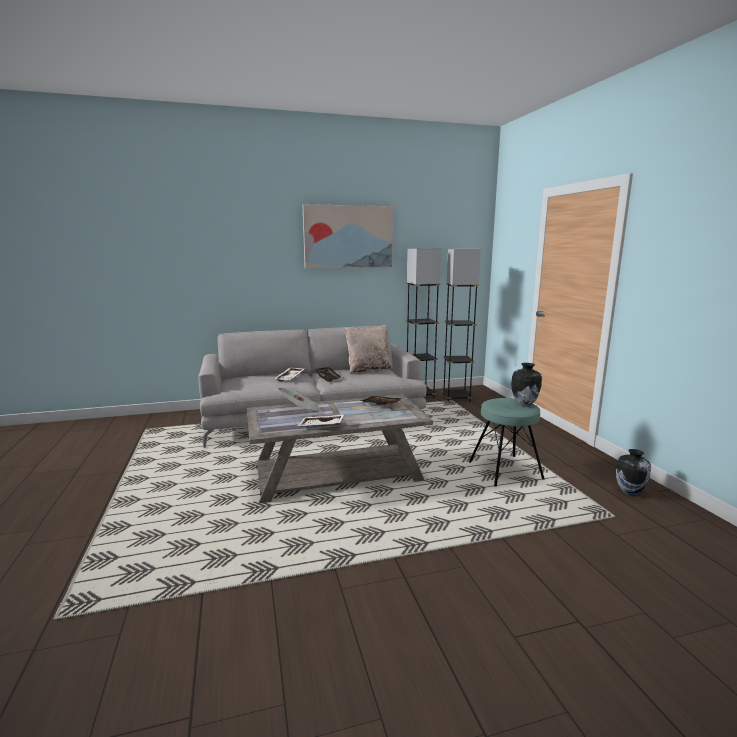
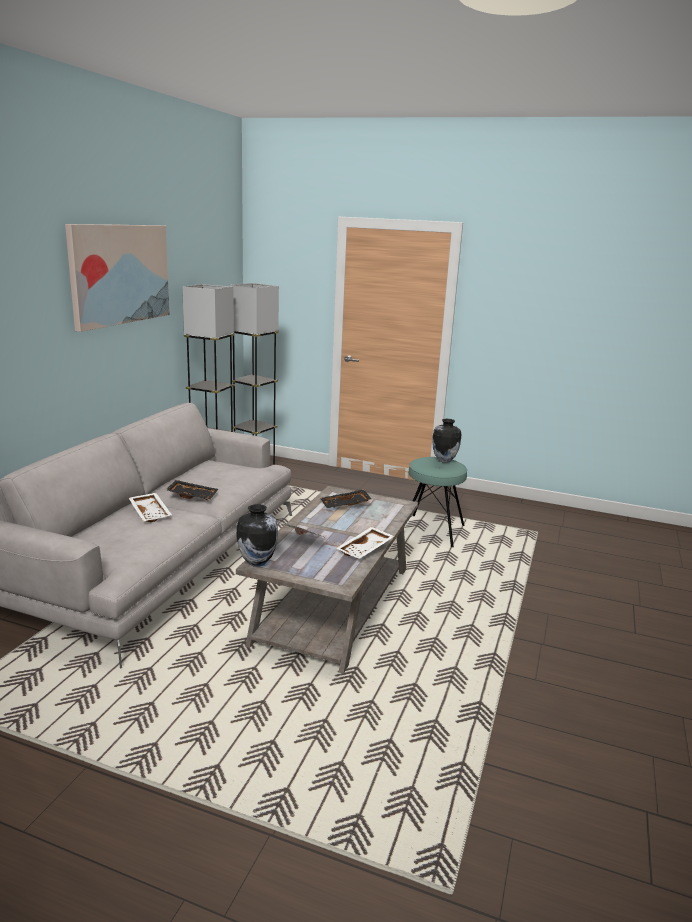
camera: 55 degrees left, 5 degrees up
(368, 369) = (205, 468): beige pillow -> none
(629, 492) = (512, 510): vase -> vase (257, 562)

